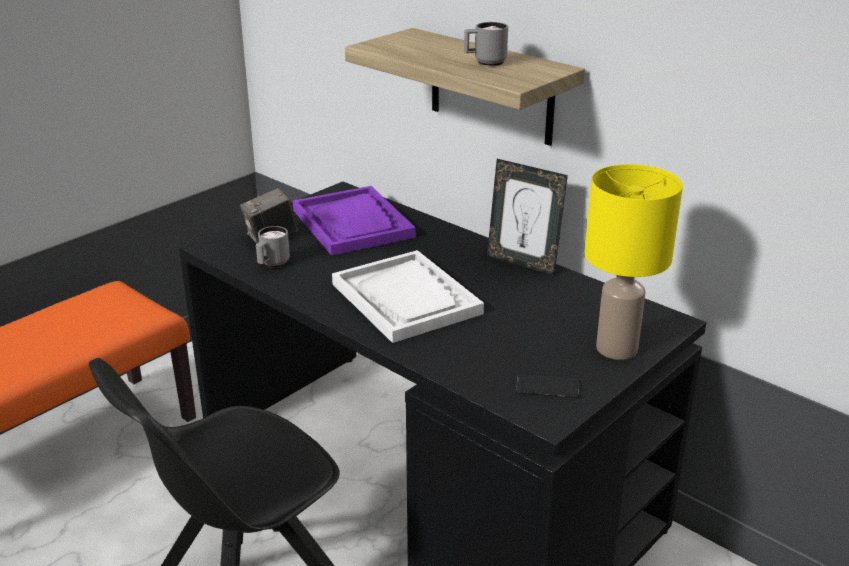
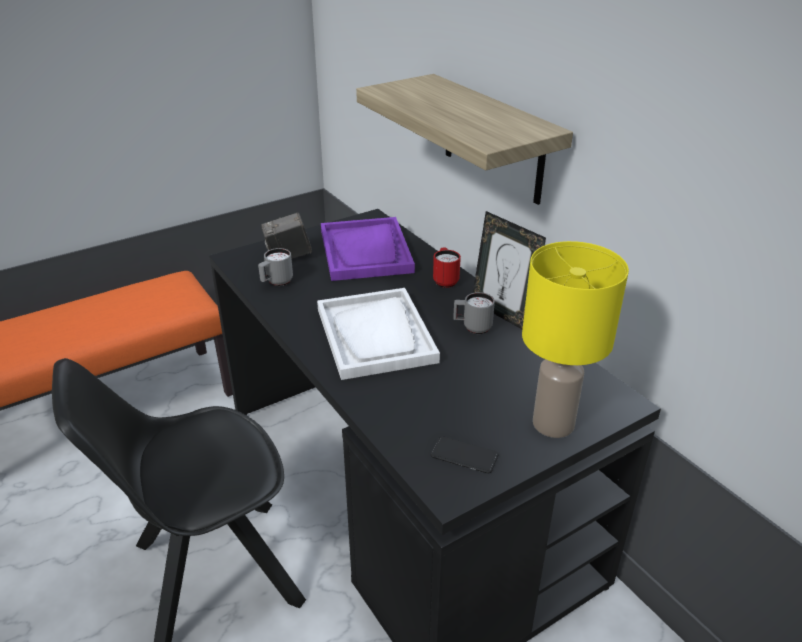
camera: 15 degrees right, 5 degrees up
(450, 240) = (445, 280): none -> red mug
(485, 63) = (475, 117): grey mug -> grey mug (472, 327)

